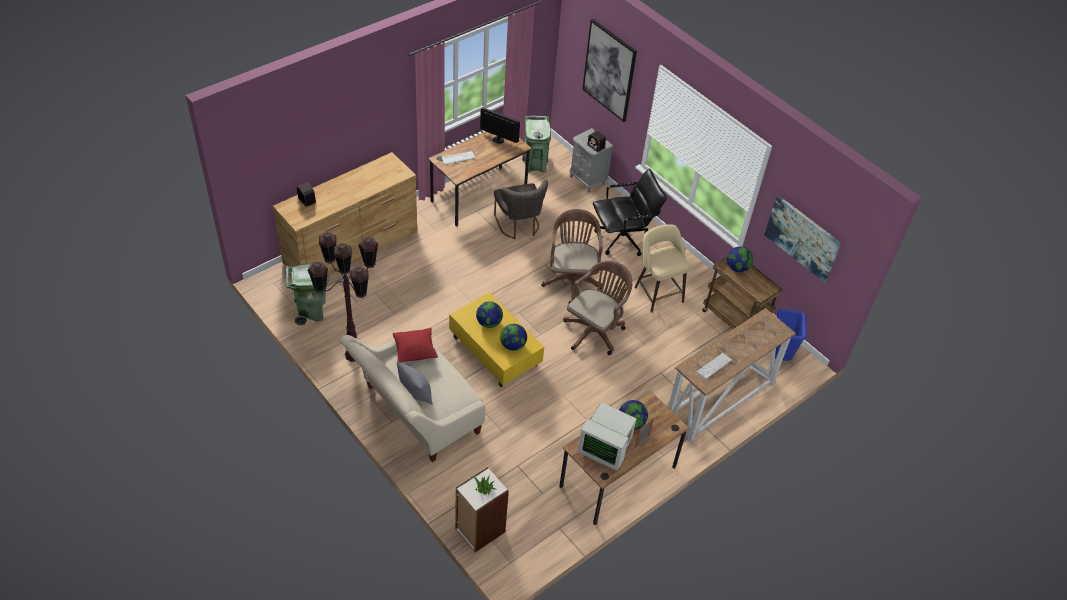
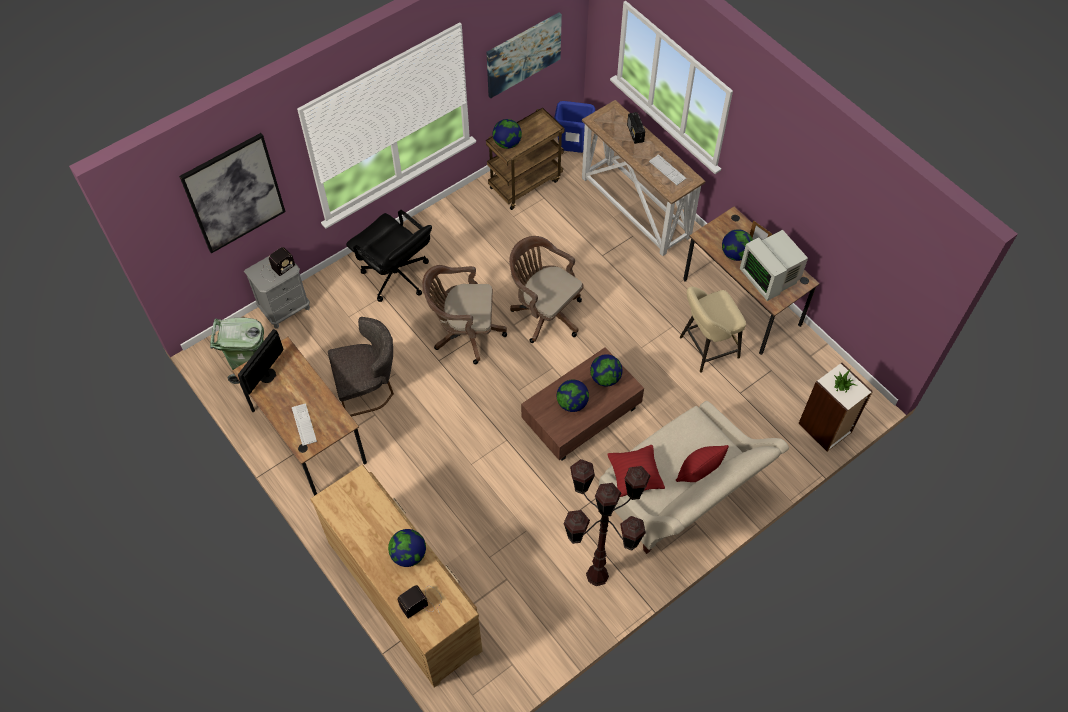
camera: 85 degrees left, 10 degrees up
(311, 312) = (527, 636): green trash can -> none
(344, 197) = (408, 554): none -> globe
(415, 394) = (698, 472): grey pillow -> red pillow
(494, 350) = (580, 415): yellow coffee table -> brown coffee table
(605, 448) = (770, 278): monitor -> monitor turned 120 degrees clockwise
(623, 239) = (396, 277): black office chair -> black office chair turned 150 degrees clockwise
(657, 293) = (484, 249): beige stool -> beige stool (706, 348)
(755, 345) = (635, 134): none -> radio

